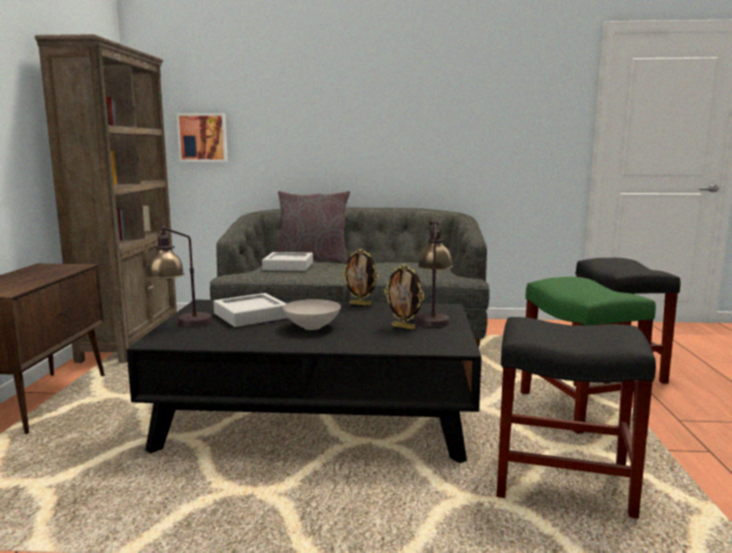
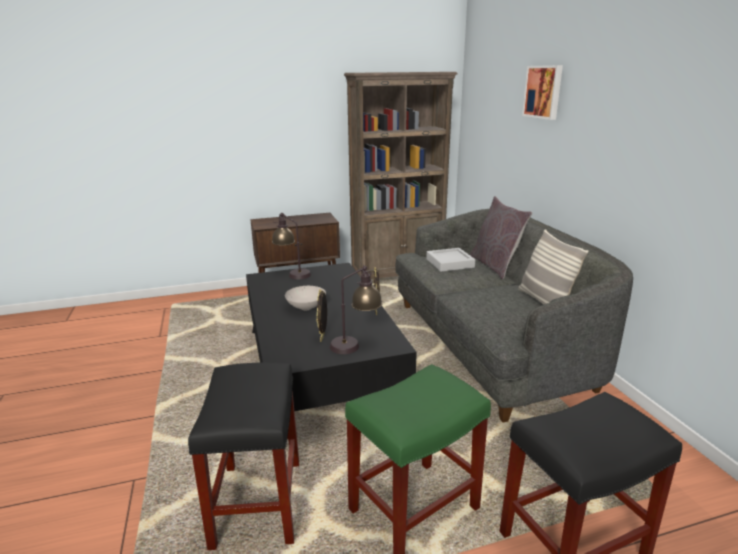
camera: 70 degrees right, 10 degrees up
(203, 137) = (487, 136): picture -> picture (543, 92)
(251, 315) = (321, 285): grey tray -> none
(407, 261) = (544, 301): none -> pillow

